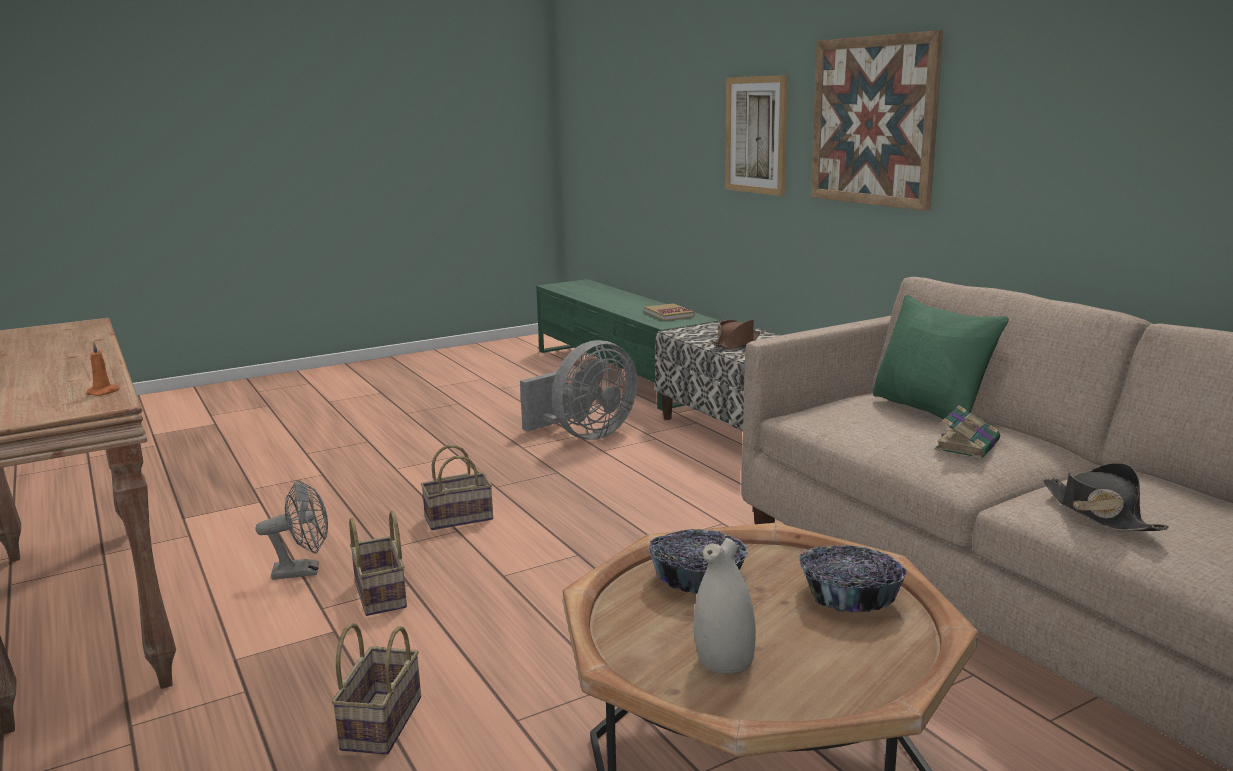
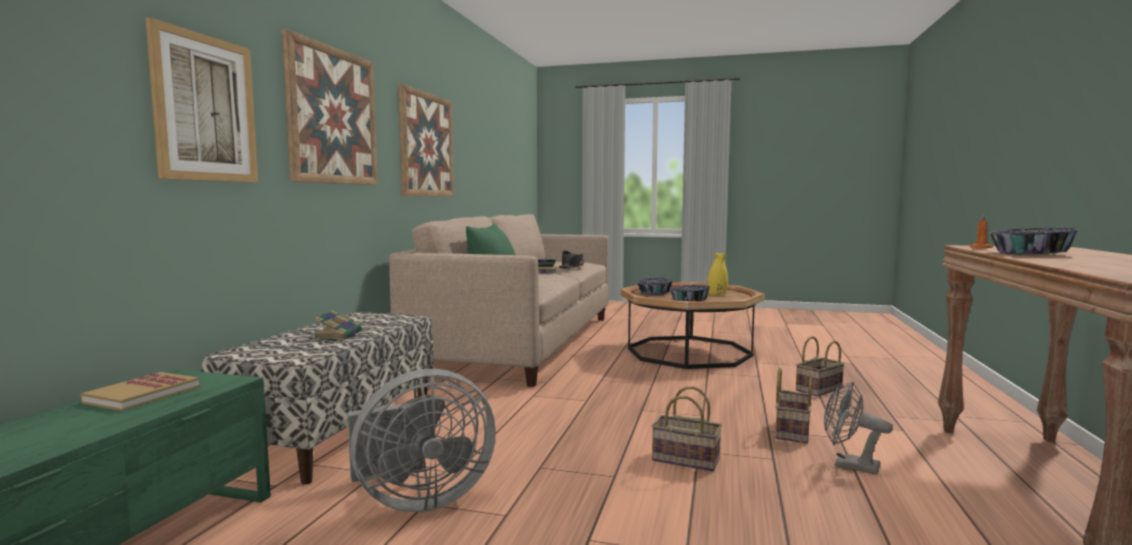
camera: 135 degrees left, 10 degrees down
(70, 375) = (1030, 253): none -> bowl
(585, 435) = (418, 500): grey fan -> grey fan turned 150 degrees clockwise
(724, 662) = (717, 294): white vase -> yellow vase
(736, 343) = (338, 335): brown hat -> book
(1084, 143) = (426, 145): none -> picture

